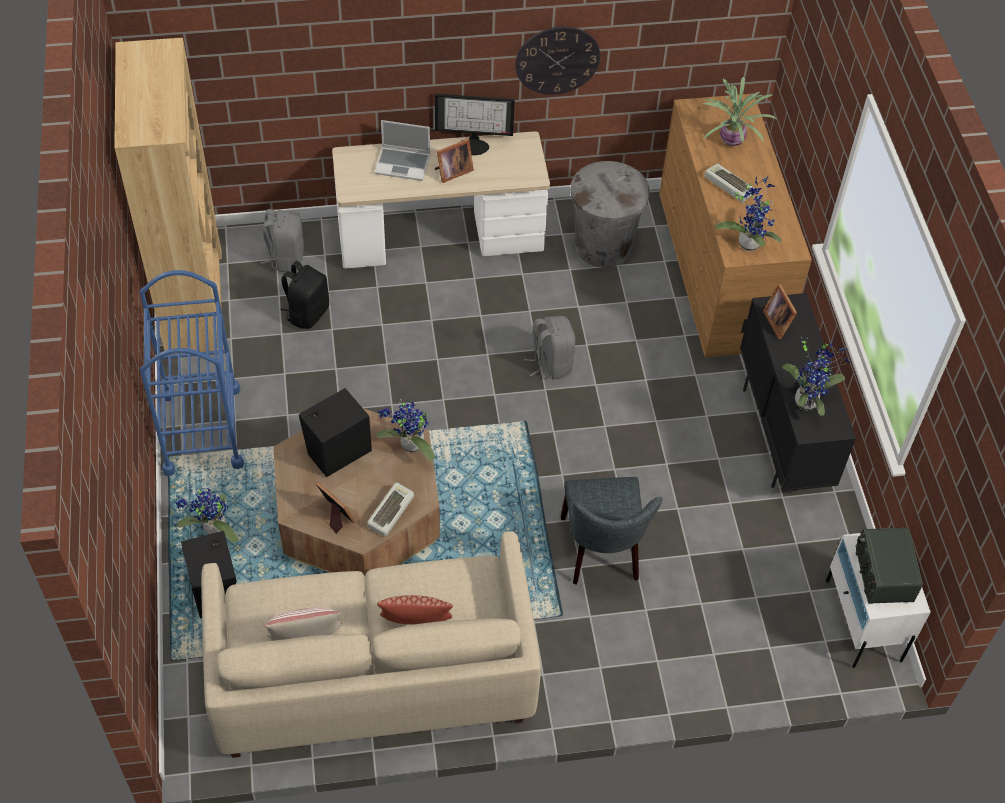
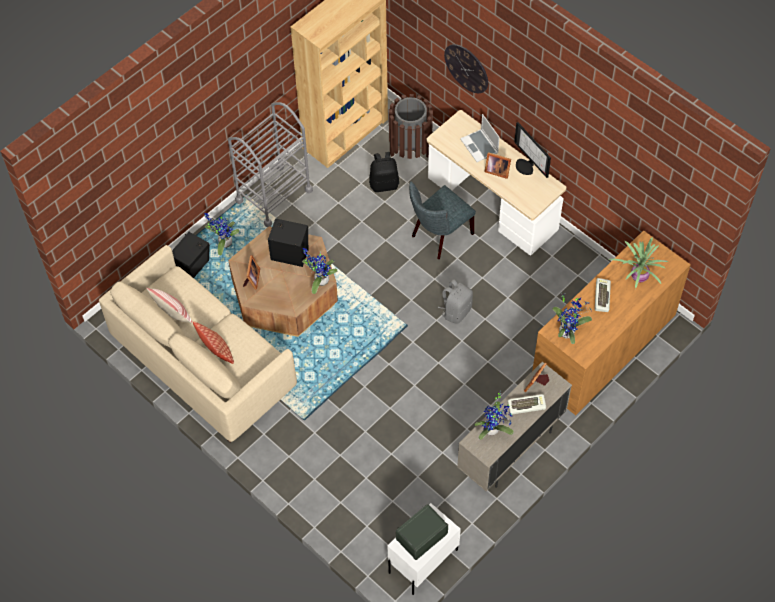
camera: 55 degrees right, 5 degrees up
(202, 430) = (274, 195): blue cart -> grey cart
(286, 258) = (410, 149): grey backpack -> brown trash can
(390, 511) = (275, 299): keyboard -> keyboard (526, 405)
(557, 60) = (584, 154): wall clock -> wall clock (466, 68)
(602, 553) = (356, 413): grey chair -> grey chair (439, 236)
(603, 246) = (563, 280): grey trash can -> none
(781, 436) = (510, 449): black cabinet -> beige cabinet

